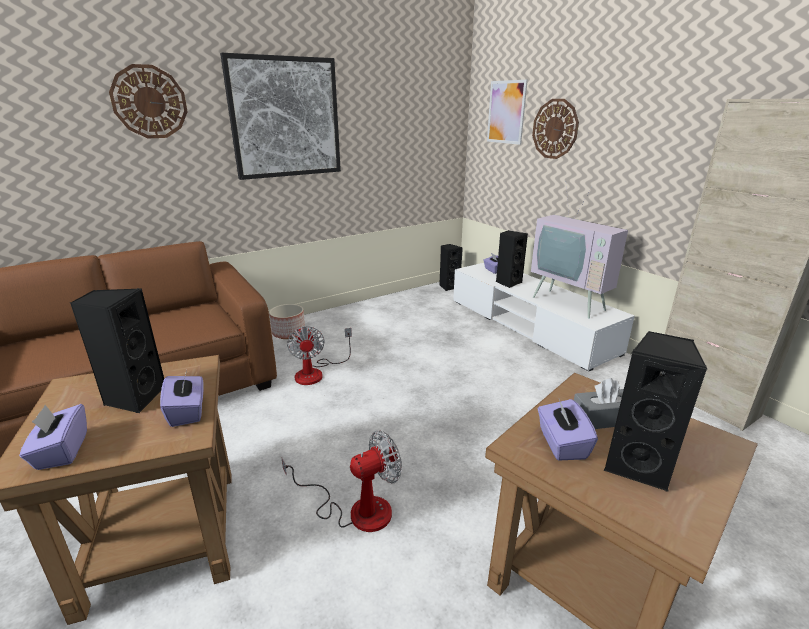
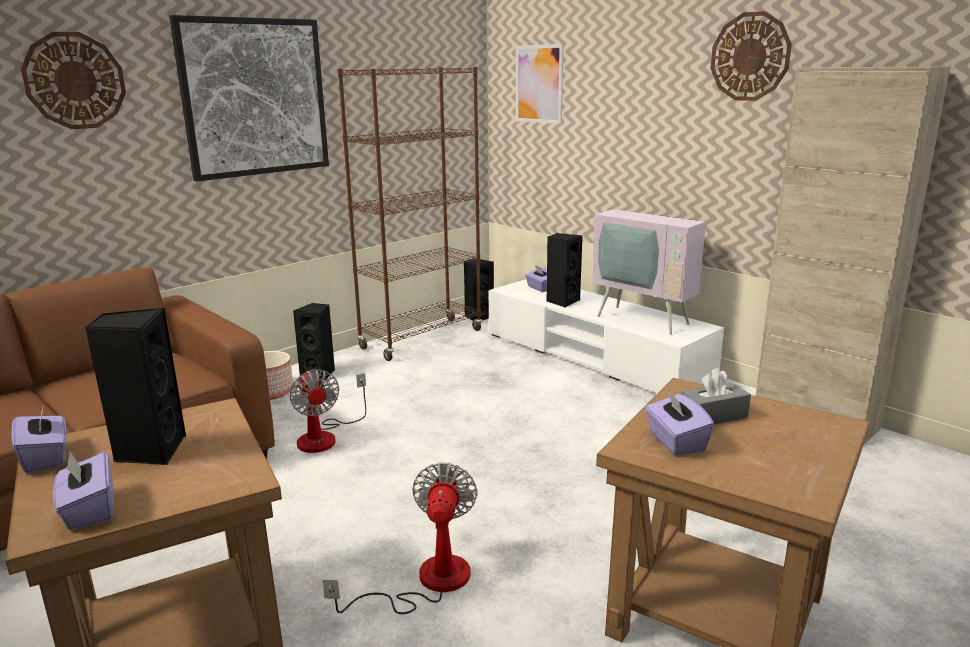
camera: 10 degrees left, 5 degrees down
(187, 412) = (229, 457): purple tissue box -> purple tissue box (46, 458)
(356, 510) = (427, 582): fan -> fan turned 45 degrees counterclockwise
(404, 301) = (421, 339): none -> brown bookcase
(555, 129) = (604, 104): wall clock -> wall clock (750, 57)
(638, 465) = (756, 451): black speaker -> black speaker (319, 374)

